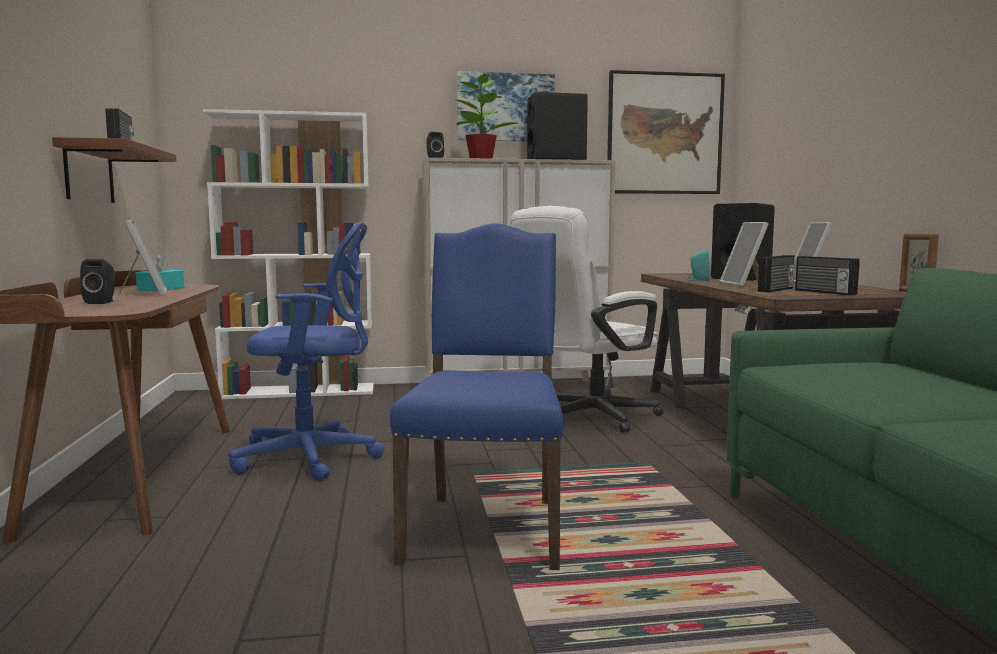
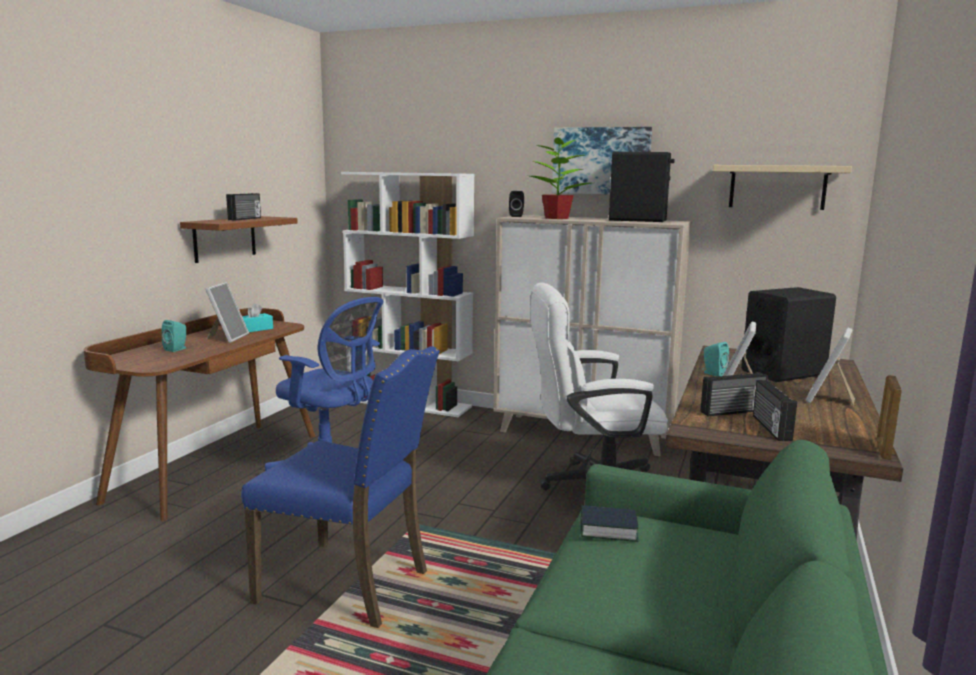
camera: 30 degrees right, 5 degrees up
(102, 302) = (177, 349): black speaker -> turquoise speaker
(486, 528) = (348, 585): blue chair -> blue chair turned 75 degrees clockwise
(664, 134) = (777, 187): picture -> beige shelf
(810, 369) = (608, 529): none -> book

